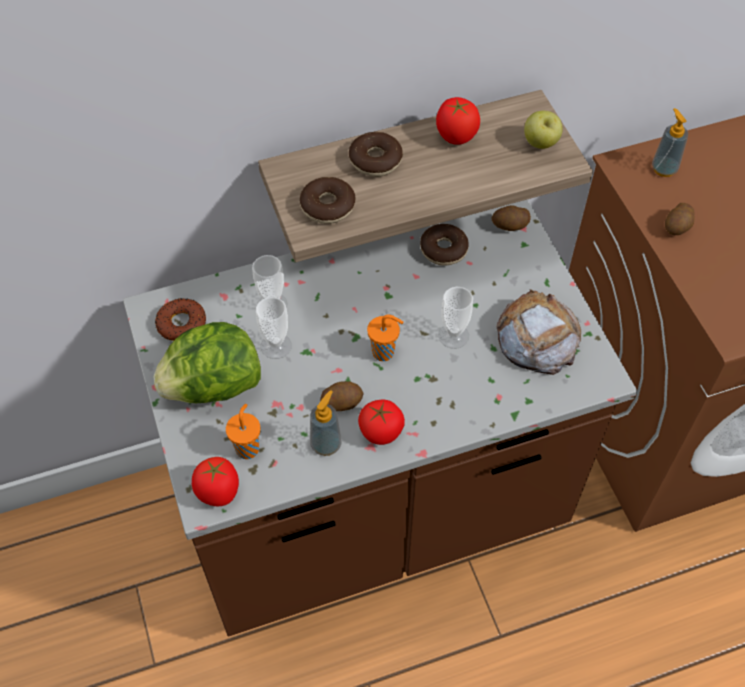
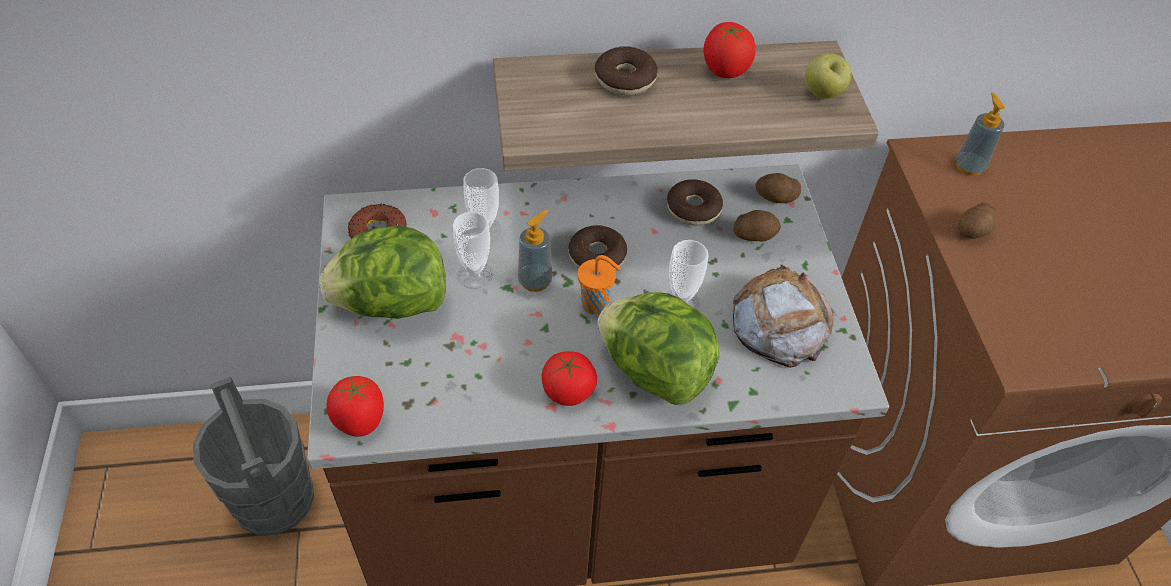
camera: 10 degrees right, 5 degrees down
(104, 562) = (273, 497): none -> grey bucket
(247, 447) = (409, 378): orange cup -> none
(326, 444) = (500, 393): soap dispenser -> soap dispenser (535, 281)
(328, 206) = (556, 116): donut -> donut (597, 256)
(341, 402) = (531, 349): potato -> potato (754, 234)
(446, 399) = (654, 371): none -> lettuce

